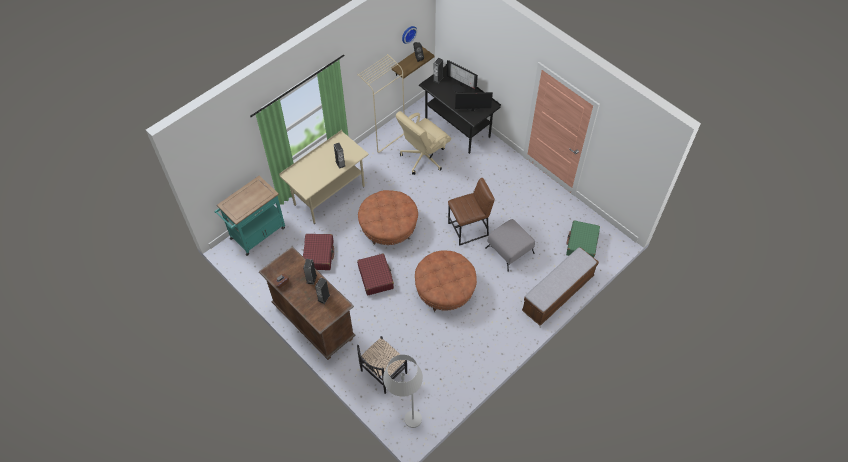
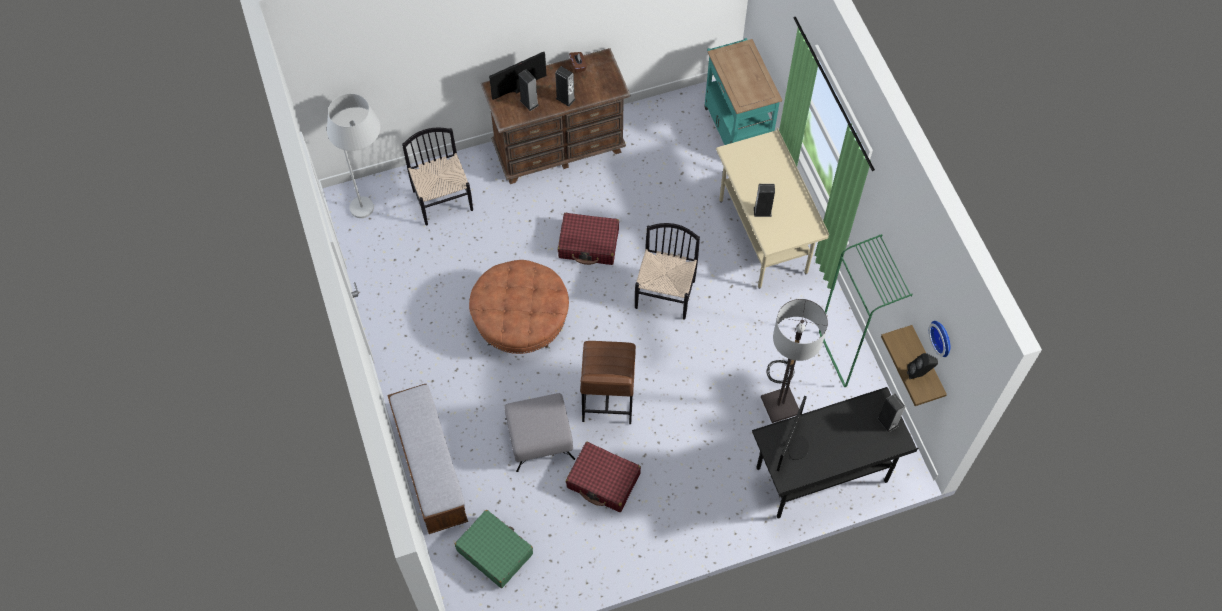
camera: 115 degrees right, 5 degrees up
(318, 255) = (663, 189): red suitcase -> red suitcase (603, 481)
(385, 137) = (848, 355): beige clothes rack -> green clothes rack
(388, 227) = (666, 292): brown ottoman -> black chair
(423, 157) = (780, 395): beige office chair -> floor lamp
(459, 87) = (851, 447): monitor -> monitor (516, 87)

